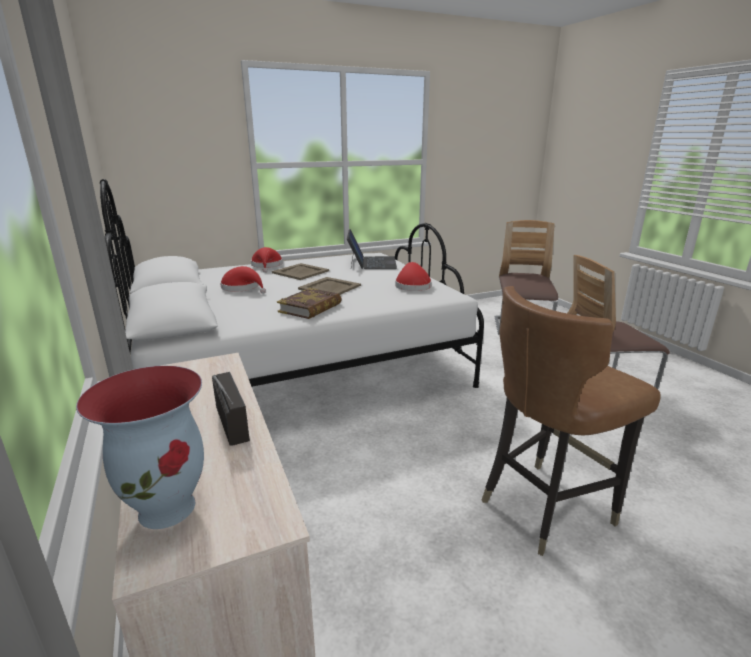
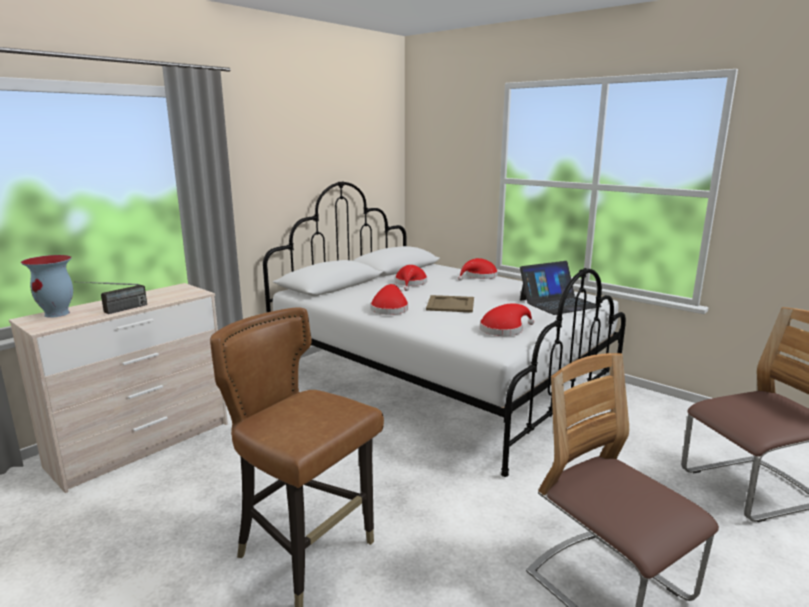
camera: 65 degrees right, 5 degrees down
(300, 272) = (479, 288): beige tray -> none
(310, 308) = (389, 309): book -> red hat

